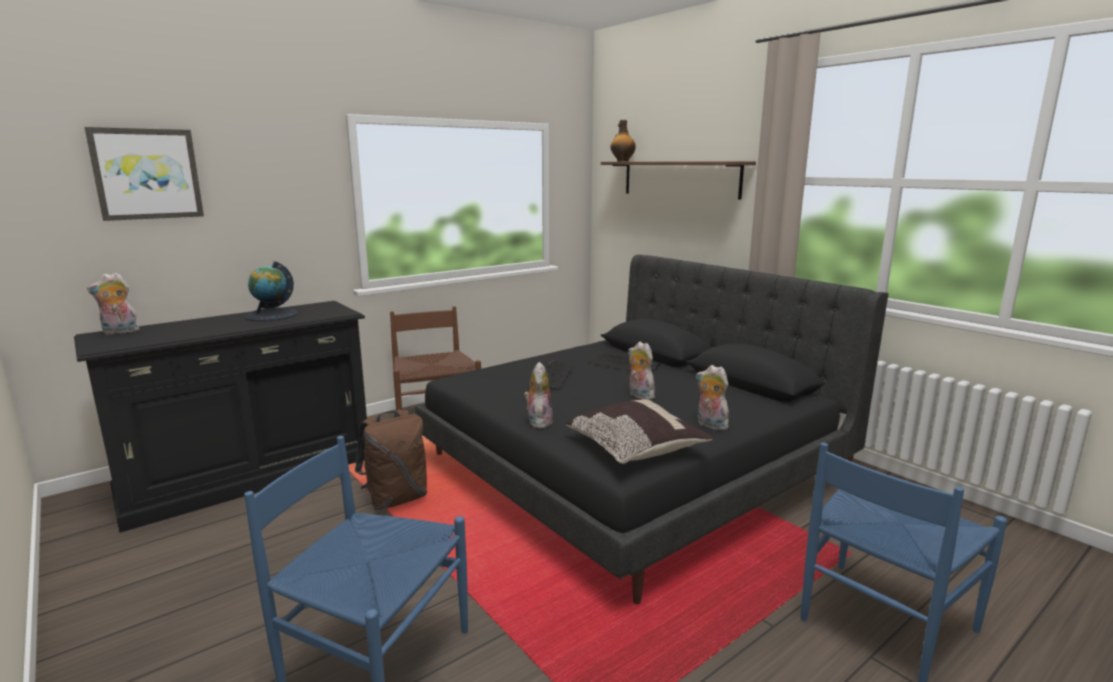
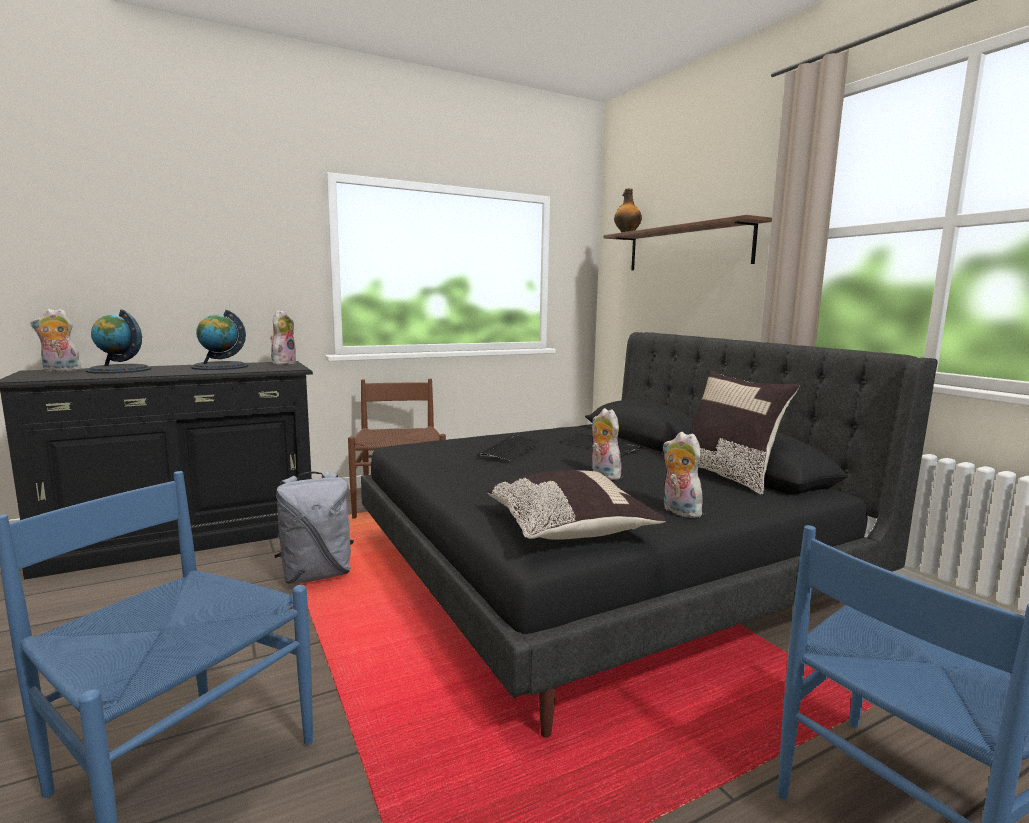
camera: 10 degrees right, 5 degrees down
(147, 174) = (114, 218): picture -> none
(178, 327) = (119, 370): none -> globe
(396, 499) = (317, 575): brown backpack -> grey backpack
(538, 421) = (466, 491): plush toy -> plush toy (283, 363)
(737, 389) = (730, 477): none -> pillow

